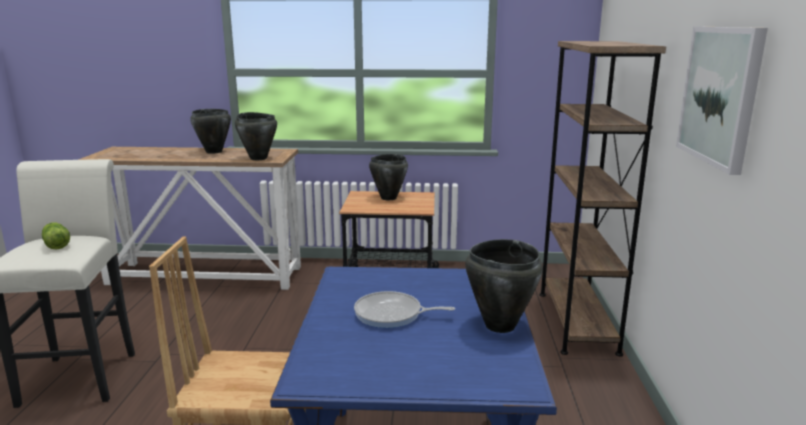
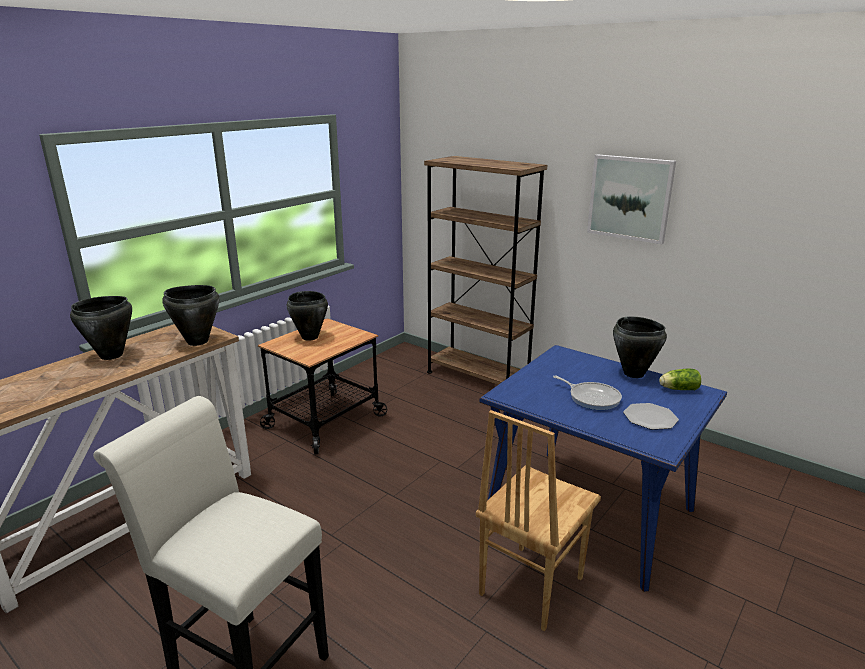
camera: 55 degrees left, 5 degrees up
(56, 244) = (232, 523): lettuce -> lettuce (677, 389)
(382, 358) = (650, 418): none -> plate
(392, 314) = (592, 398): frying pan -> frying pan turned 90 degrees counterclockwise

